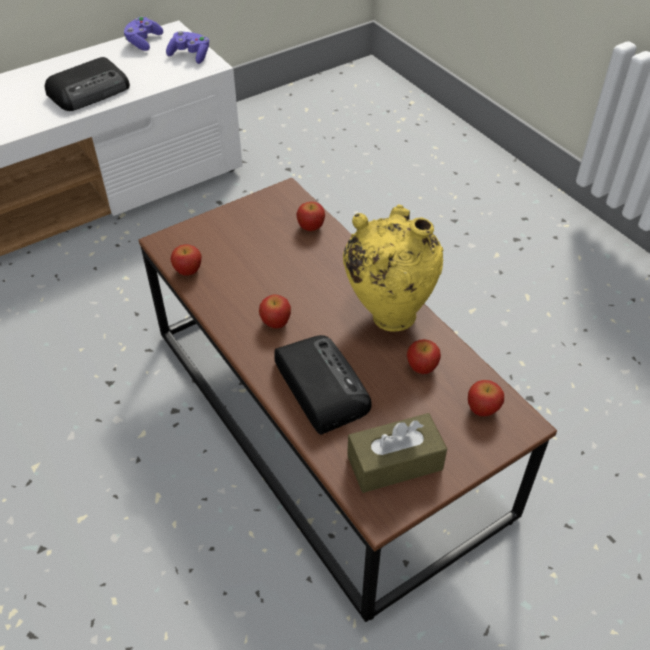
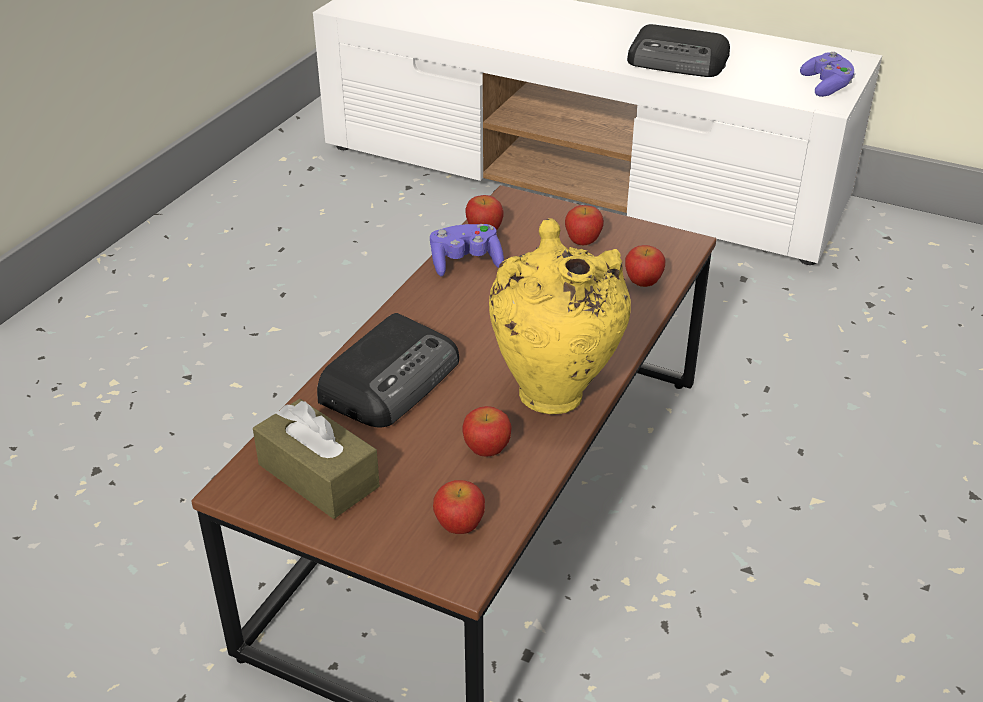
camera: 60 degrees right, 10 degrees down
(143, 42) = (807, 53): purple game controller -> purple game controller (465, 263)
(275, 322) = (461, 314): apple -> apple (583, 240)

